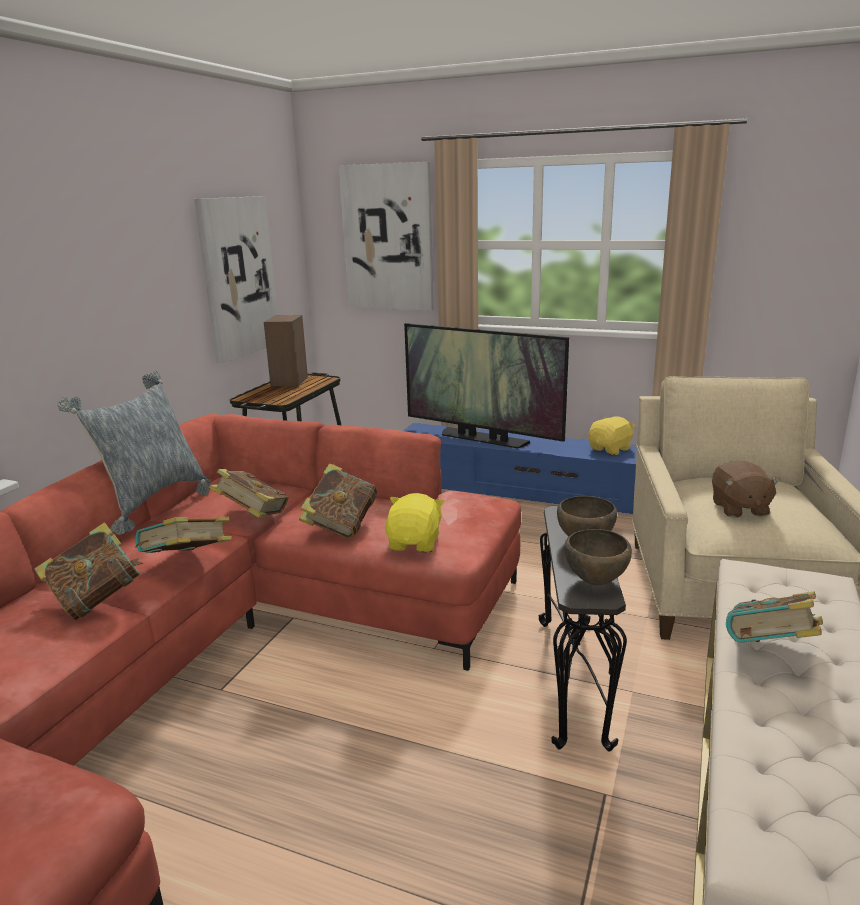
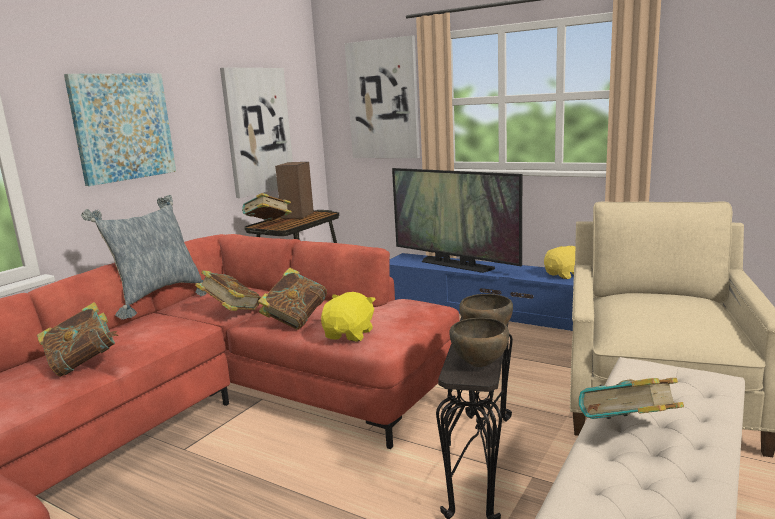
camera: 10 degrees right, 5 degrees down
(86, 282) = (123, 127): none -> picture
(187, 563) = (163, 341): book -> book (268, 224)
(739, 509) = (650, 316): brown plush toy -> none

